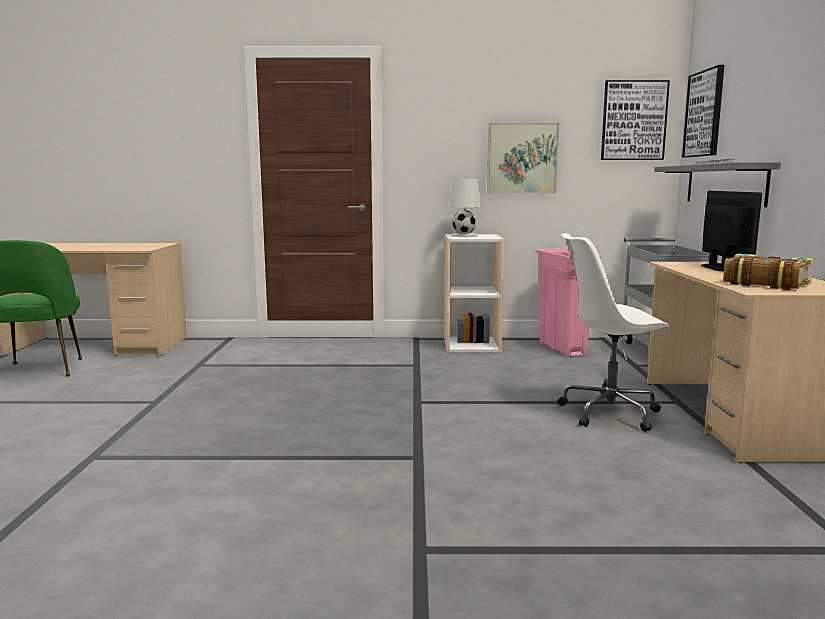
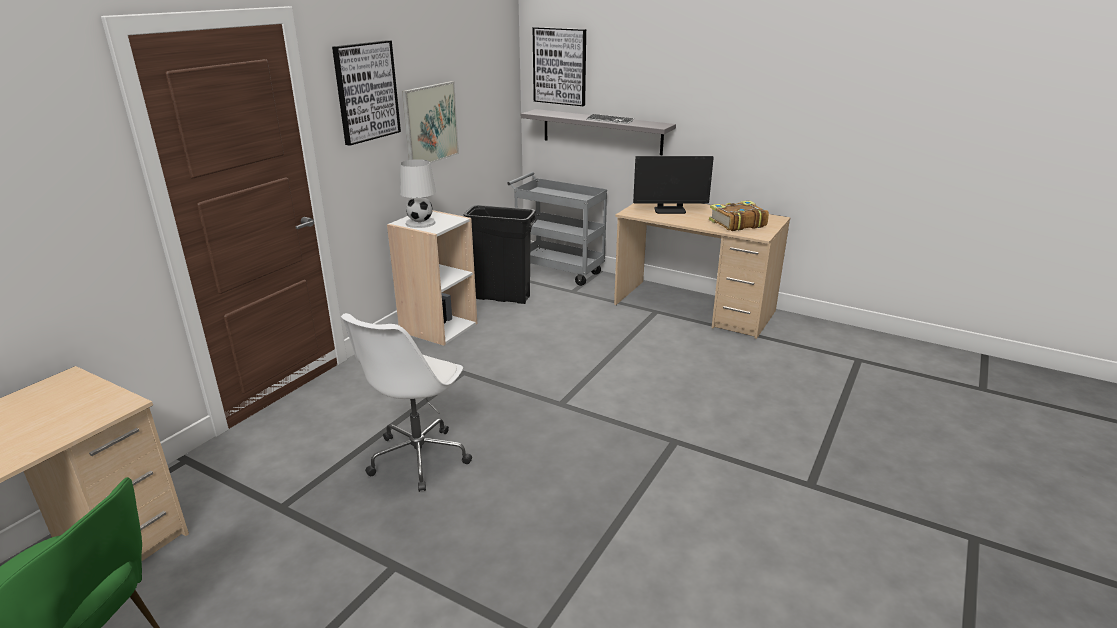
camera: 60 degrees left, 15 degrees up
(562, 349) = (503, 298): pink trash can -> black trash can
(607, 413) = (654, 341): white office chair -> white office chair (417, 460)
(633, 120) = (495, 70): picture -> picture (366, 91)
(721, 268) = (670, 210): monitor -> monitor turned 150 degrees clockwise

